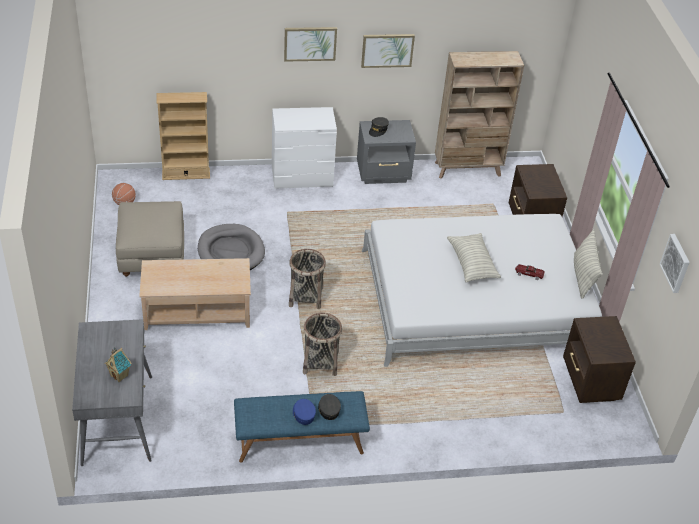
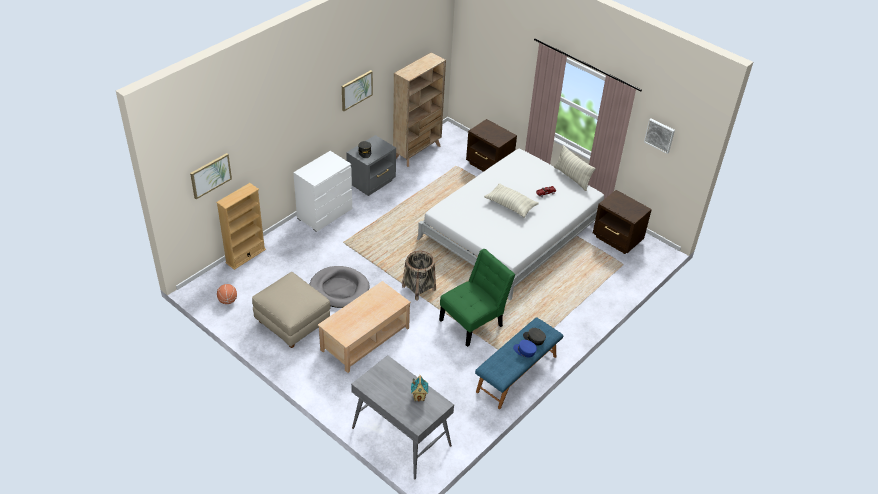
camera: 40 degrees left, 0 degrees up
(310, 43) = (310, 109): picture -> picture (210, 175)
(320, 362) = (474, 321): basket -> green chair

